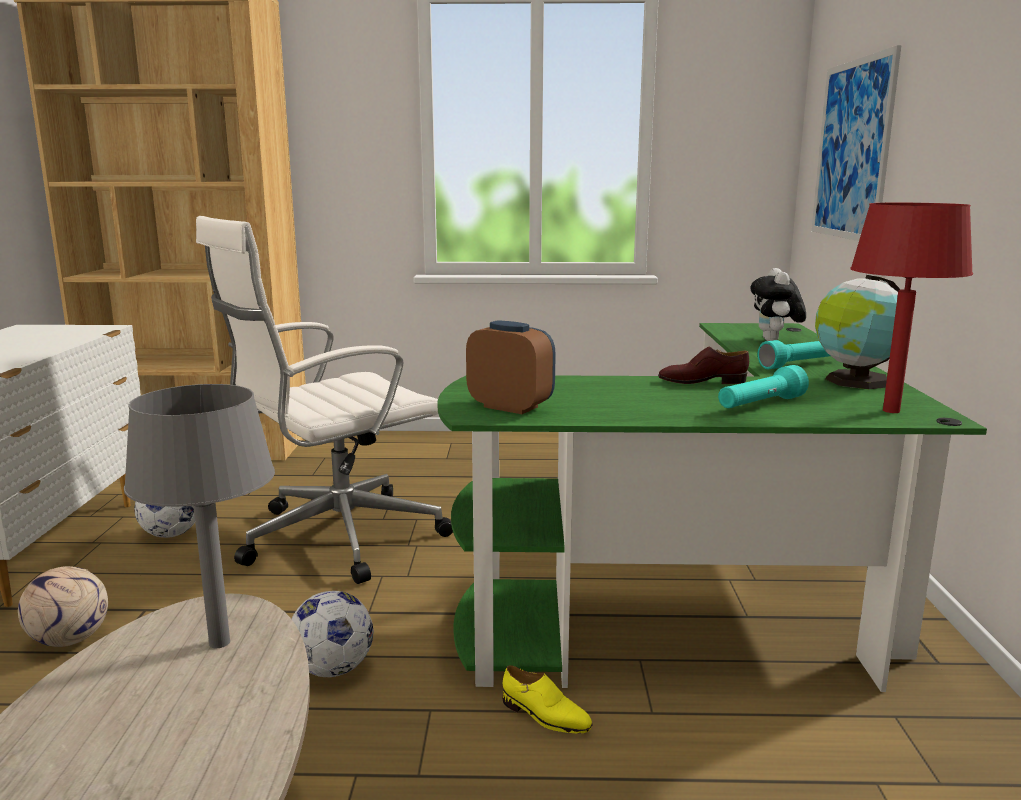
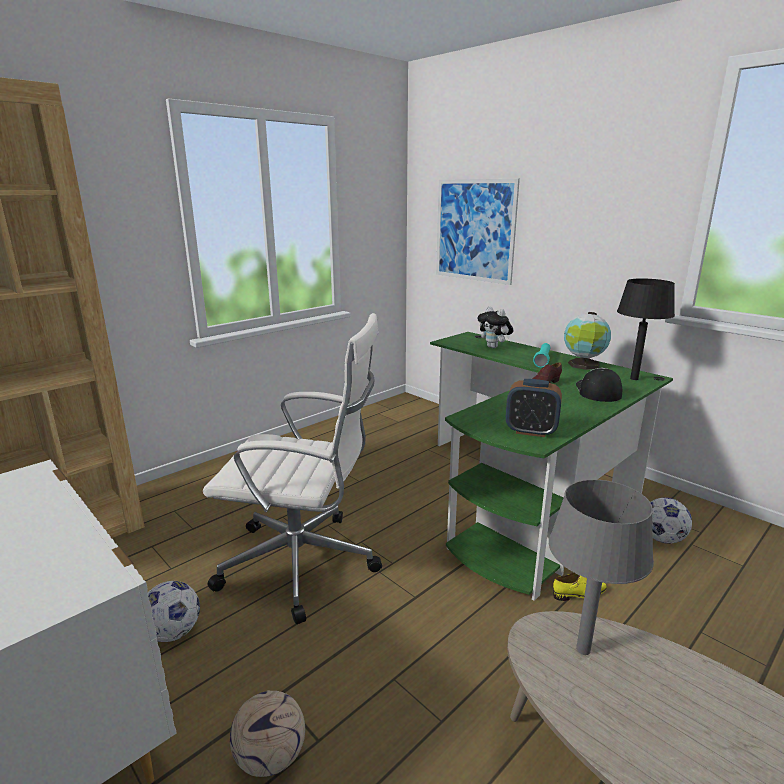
camera: 45 degrees left, 5 degrees up
(333, 669) = (464, 641): football -> football (662, 539)
(336, 537) = (304, 564): white office chair -> white office chair turned 90 degrees counterclockwise
(510, 407) = (531, 431): alarm clock -> alarm clock turned 150 degrees counterclockwise
(760, 405) = (597, 391): turquoise flashlight -> cap
(889, 410) = (633, 379): red table lamp -> black table lamp

